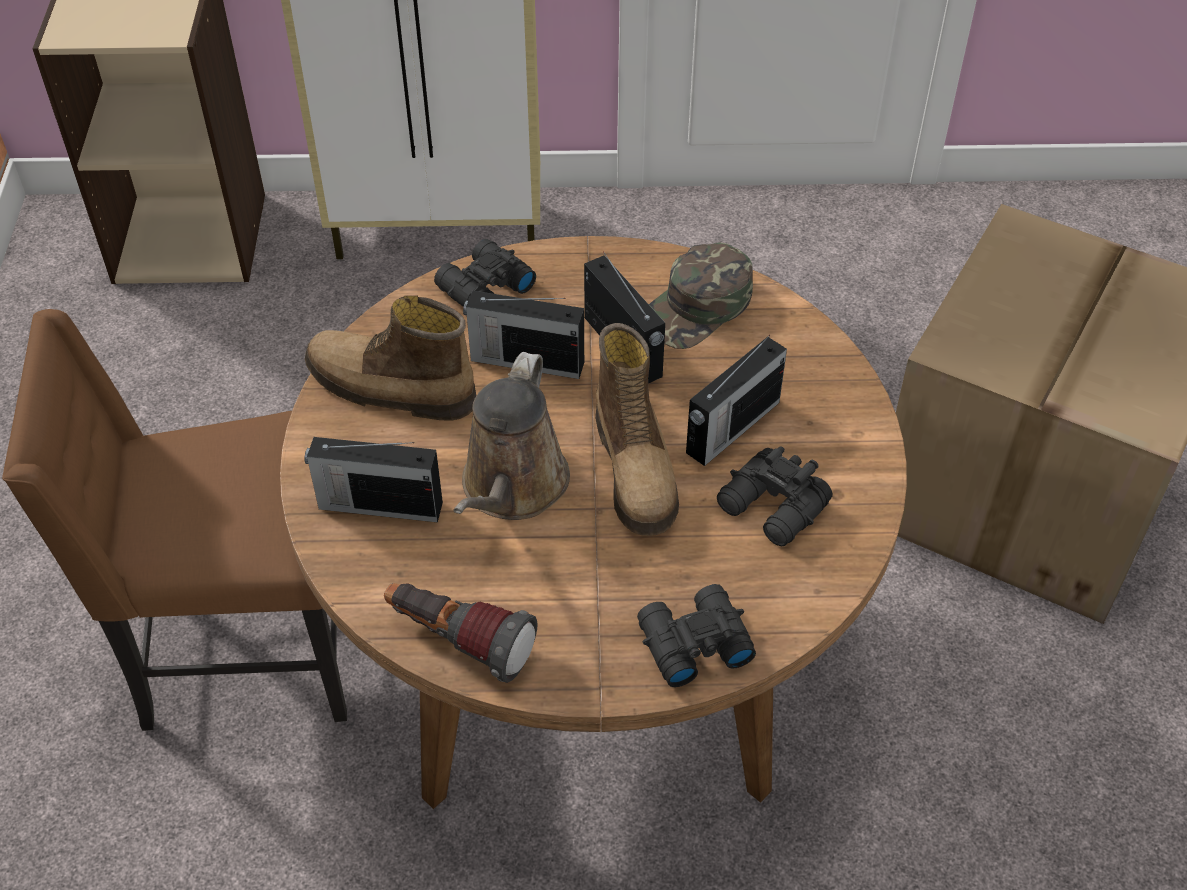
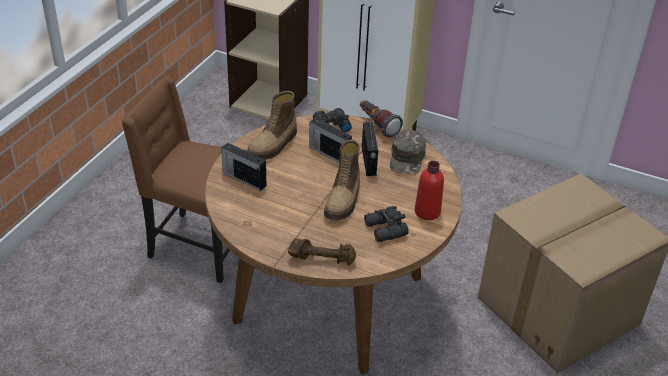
camera: 25 degrees right, 10 degrees down
(389, 389) = (273, 146): boot -> boot turned 105 degrees counterclockwise
(459, 641) = (241, 228): flashlight -> flashlight (377, 125)
(512, 488) = (294, 190): brown watering can -> none
(691, 643) = (322, 258): black binoculars -> brown dumbbell
(697, 308) = (407, 158): green cap -> green cap turned 60 degrees counterclockwise
(731, 428) = (389, 200): radio -> none
(826, 425) = (427, 212): none -> red bottle

